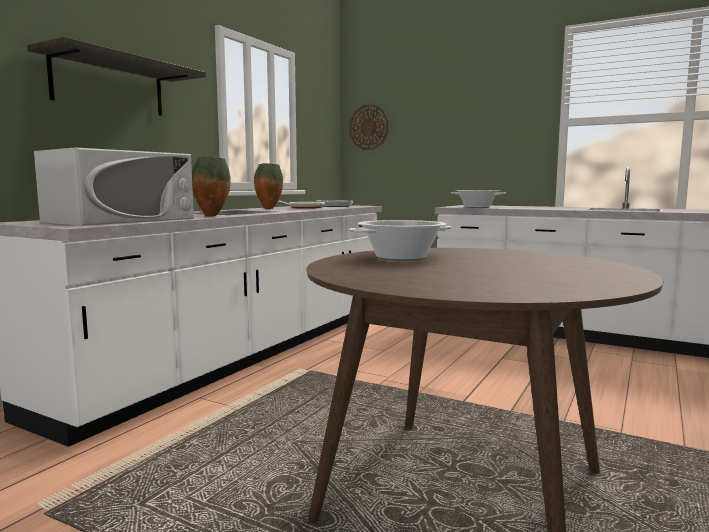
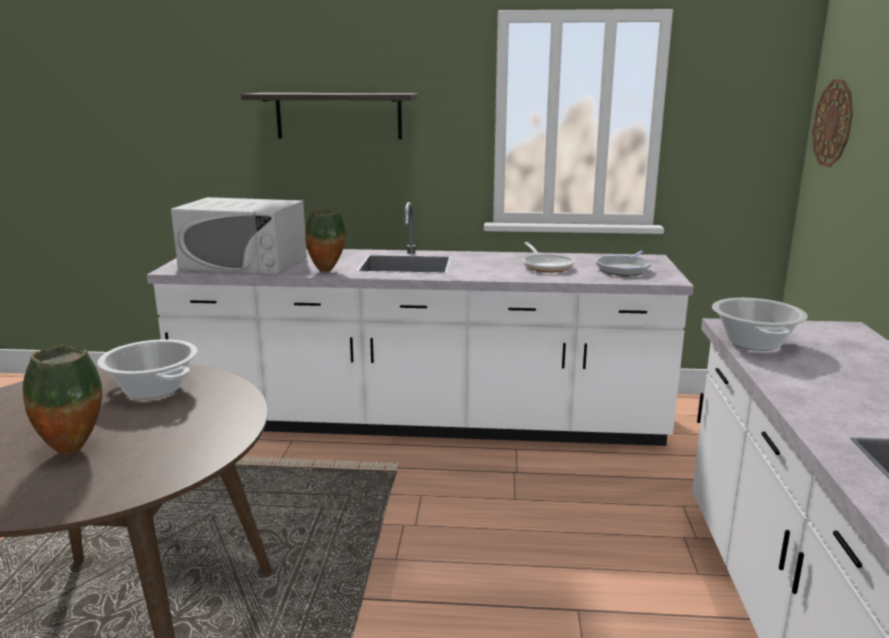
camera: 65 degrees right, 10 degrees up
(268, 209) = (495, 260): vase -> vase (74, 450)

